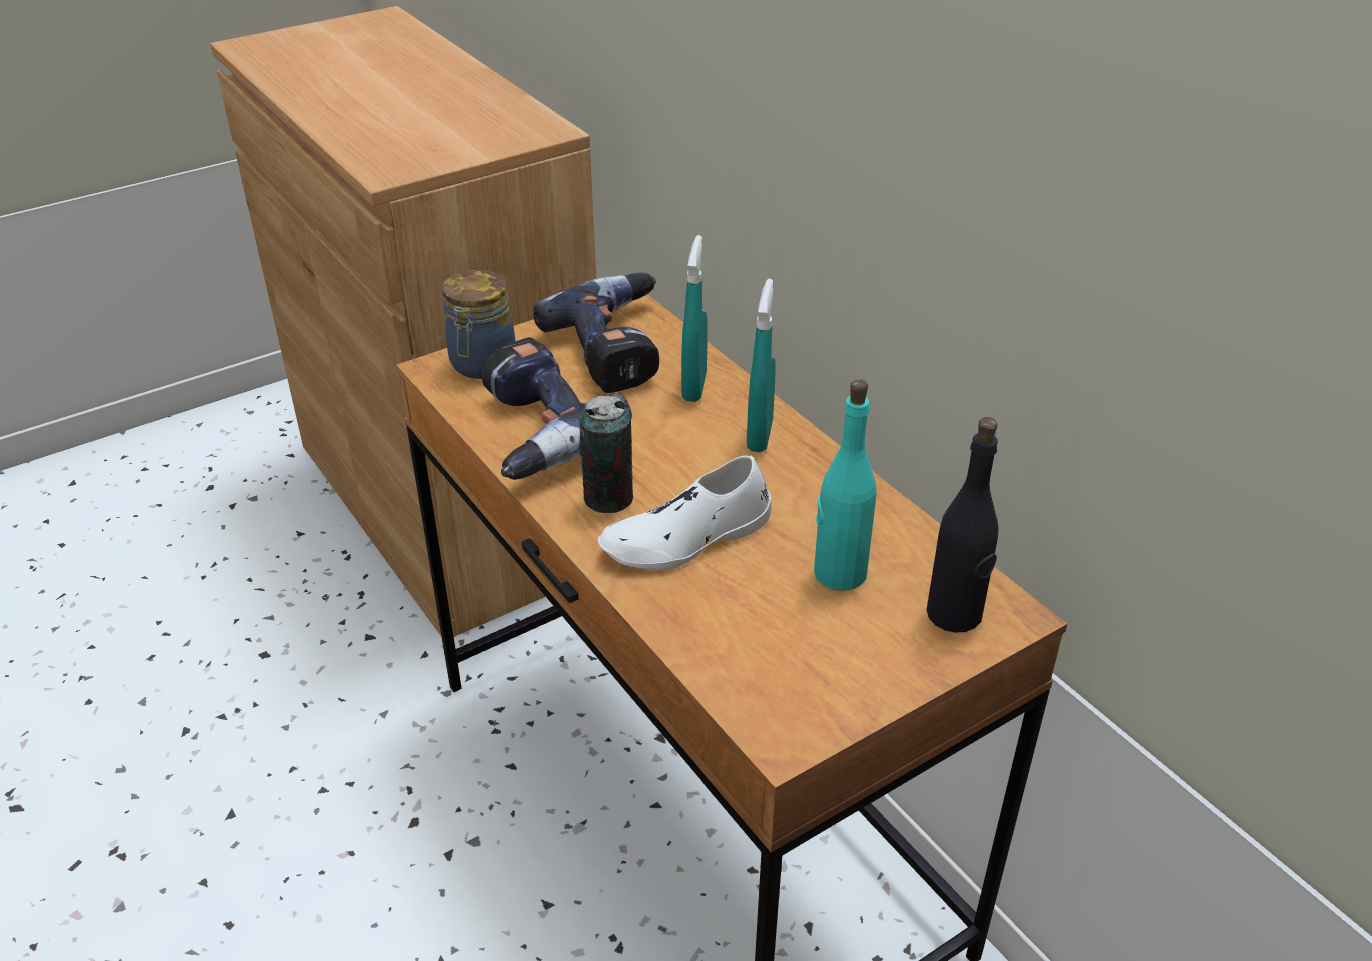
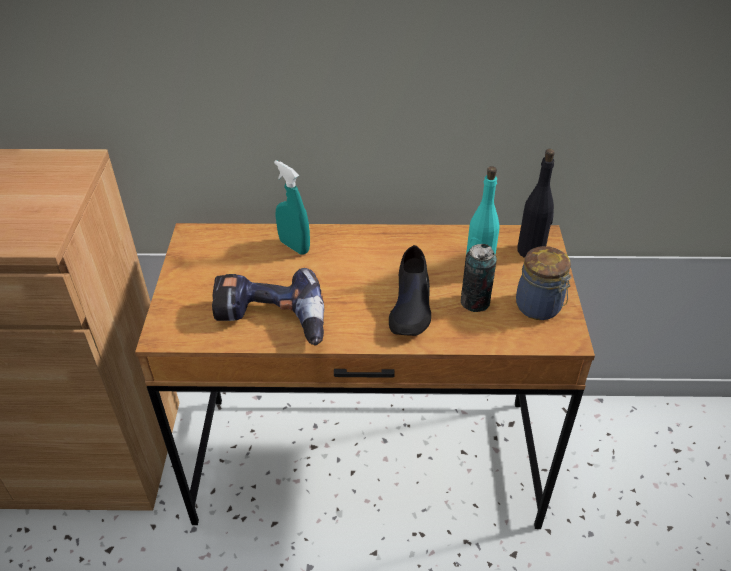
camera: 55 degrees left, 5 degrees up
(482, 365) = (181, 315): jar -> jar (539, 307)
(608, 498) = (355, 318): can -> can (475, 302)
(619, 348) = (229, 255): power drill -> none
(686, 537) = (411, 305): white shoe -> black shoe
(759, 436) = (357, 244): turquoise spray bottle -> none

